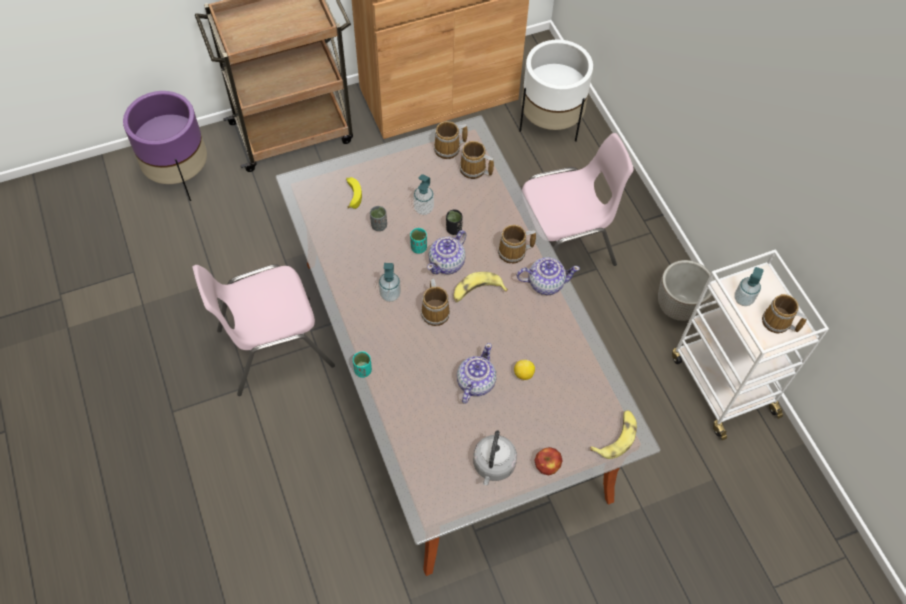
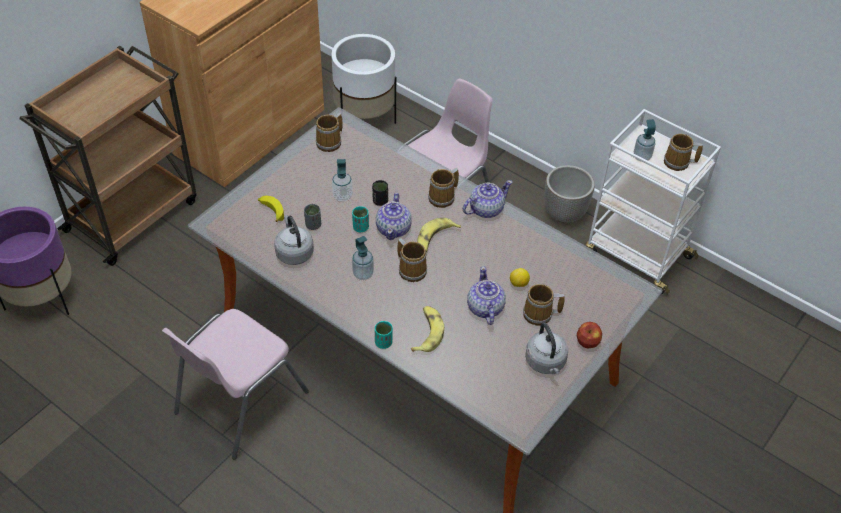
camera: 30 degrees left, 10 degrees down
(345, 244) = (294, 252): none -> grey kettle
(474, 170) = (364, 150): mug -> mug (539, 315)
(616, 437) = (624, 296): banana -> banana (427, 332)

